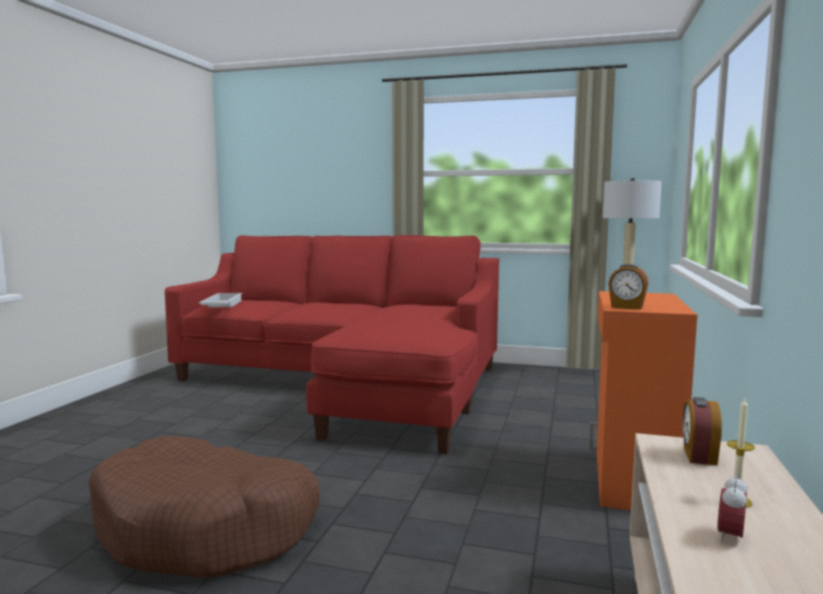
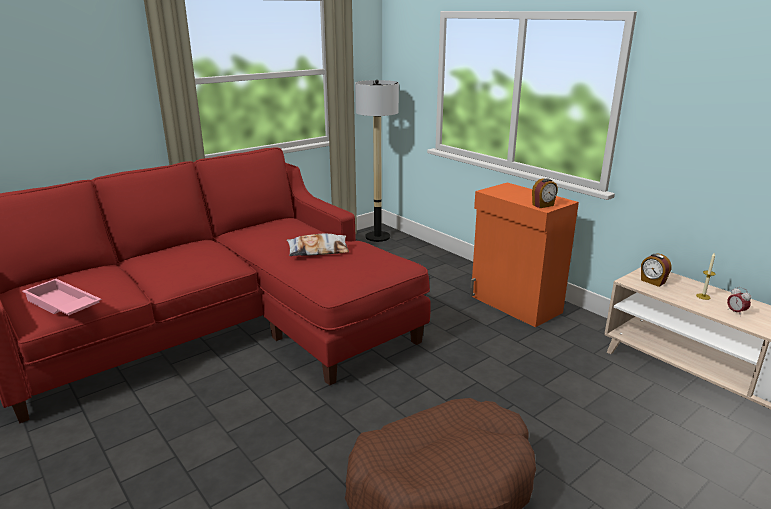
camera: 55 degrees left, 15 degrees up
(221, 305) = (62, 305): white tray -> pink tray
(400, 318) = (318, 250): none -> pillow

